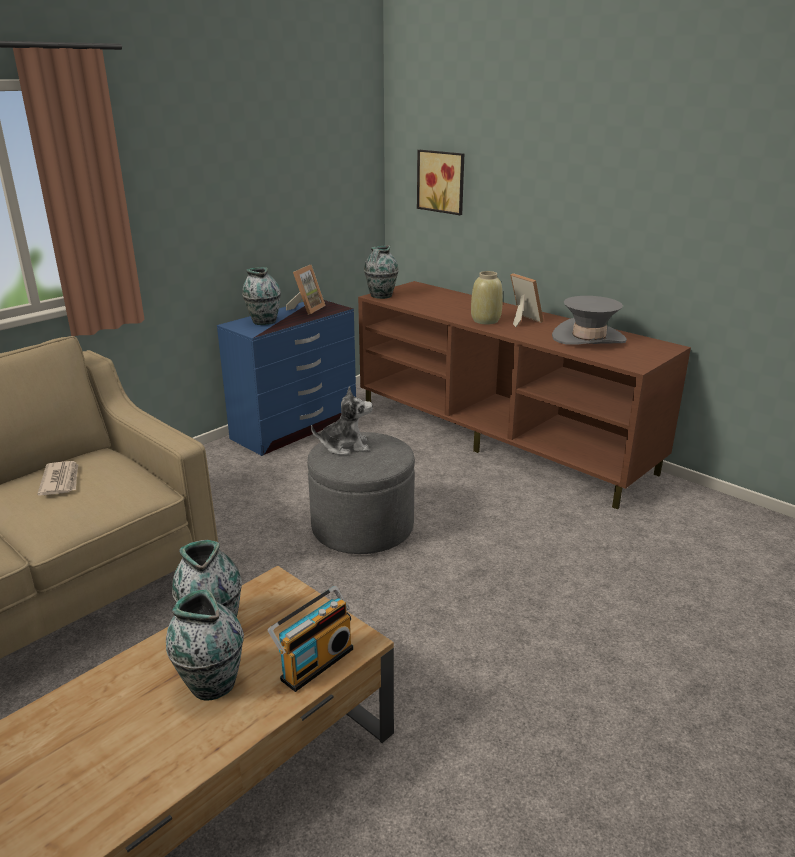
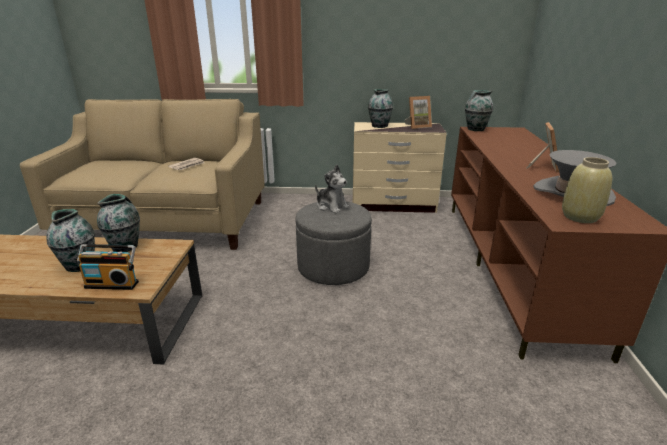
camera: 50 degrees right, 0 degrees up
(296, 427) = (393, 205): blue dresser -> beige dresser
(442, 181) = (555, 43): picture -> none
(485, 320) = (512, 159): beige vase -> beige vase (580, 217)

